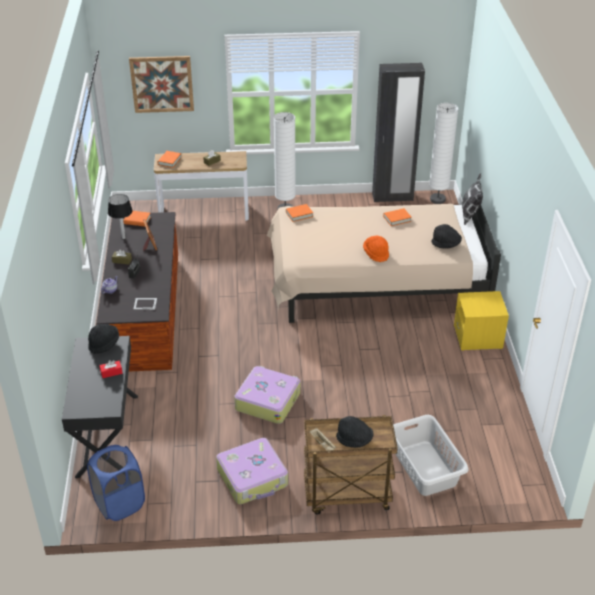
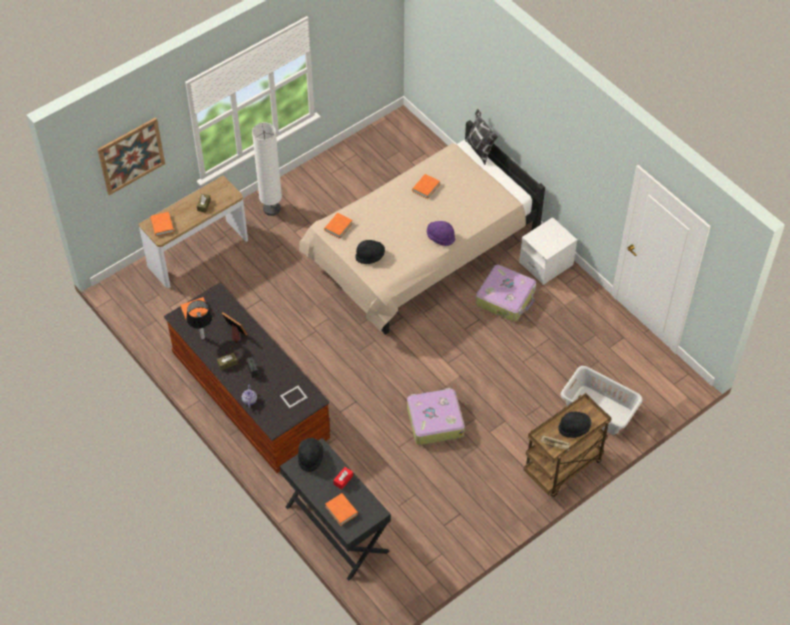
camera: 35 degrees left, 15 degrees up
(85, 393) = (341, 510): none -> orange book
(120, 503) = (404, 579): blue laundry basket -> none
(253, 478) = (483, 495): suitcase -> suitcase (506, 298)
(376, 254) = (440, 237): orange hat -> purple hat
(392, 197) = (357, 142): black wardrobe -> none
(437, 199) = (399, 125): white floor lamp -> none
(446, 244) = (488, 196): black hat -> black hat (370, 256)
(478, 337) = (546, 264): yellow nightstand -> white nightstand

